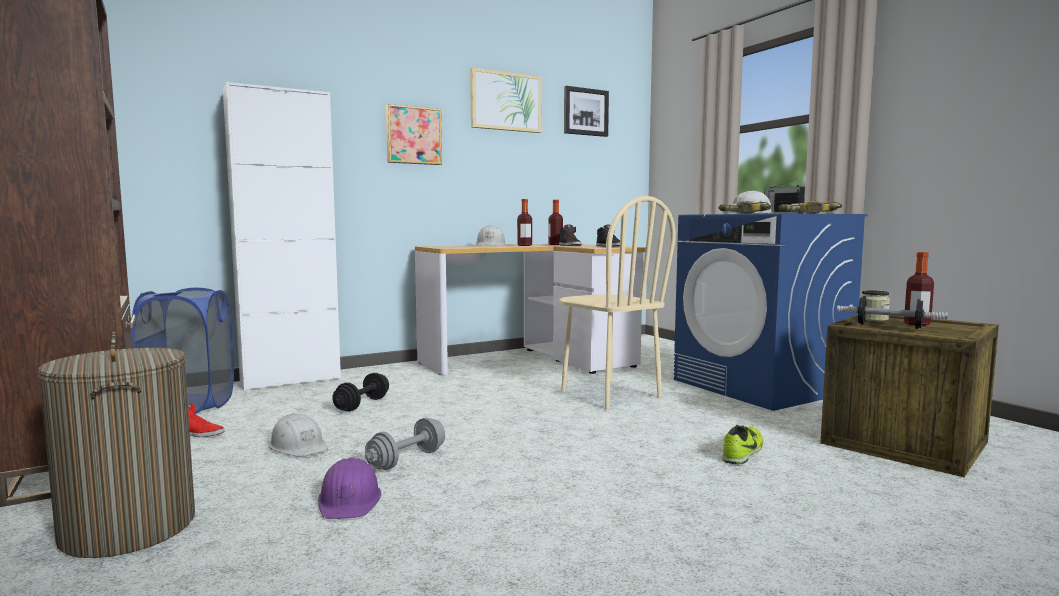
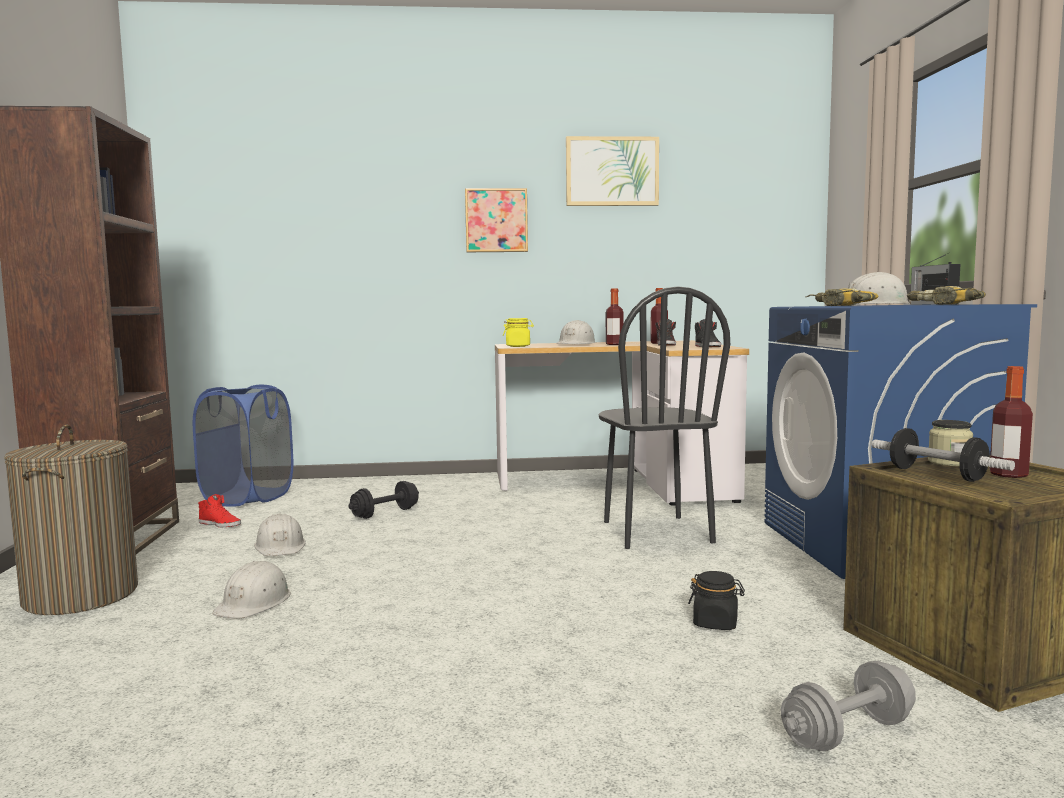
camera: 25 degrees right, 0 degrees up
(290, 380) = (357, 481): white cabinet -> none
(350, 500) = (254, 602): purple hard hat -> white hard hat
(407, 460) = (350, 573): grey dumbbell -> grey dumbbell (848, 733)
(450, 247) = (518, 346): none -> yellow jar
(585, 112) = (724, 174): picture -> none
(609, 394) = (655, 532): beige chair -> black chair
(742, 452) = (715, 623): shoe -> black jar

